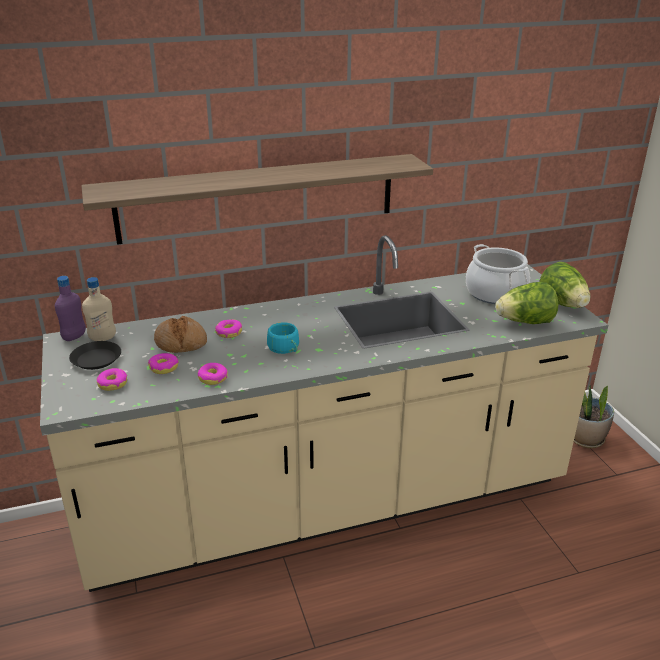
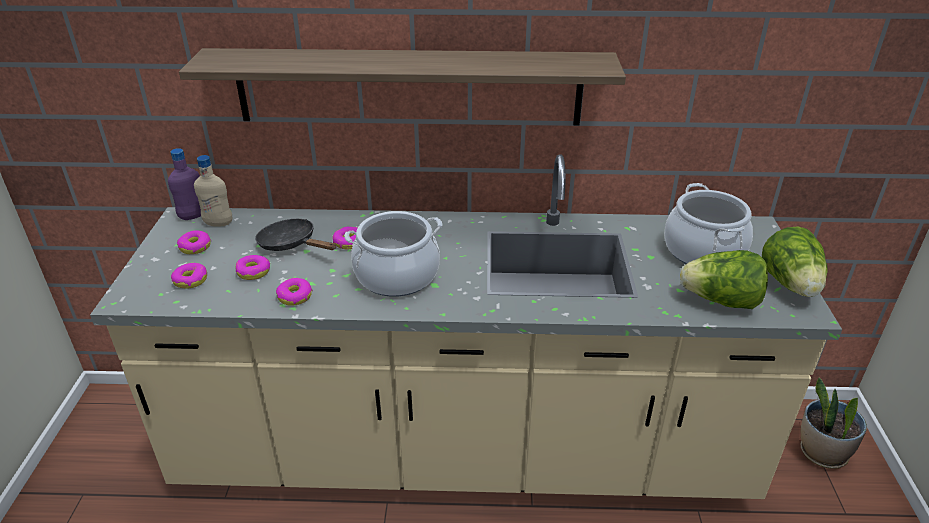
camera: 20 degrees right, 5 degrees up
(96, 359) = (195, 247): black plate -> donut
(181, 342) = (291, 244): bread -> black frying pan
(285, 348) = (397, 276): turquoise cup -> cooking pot

